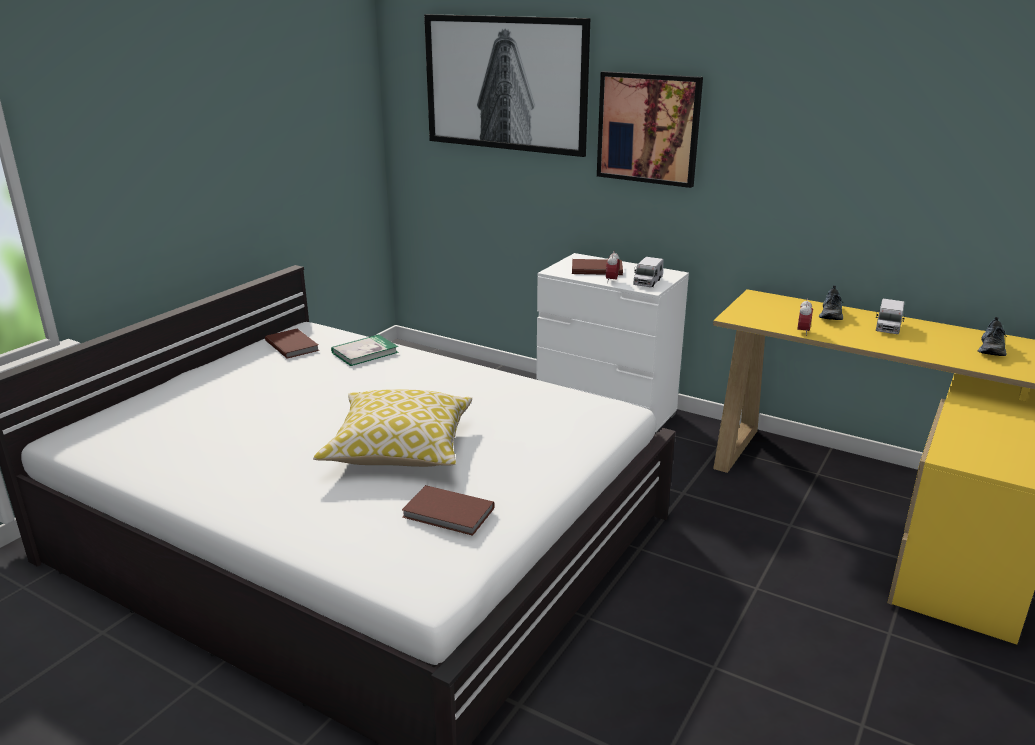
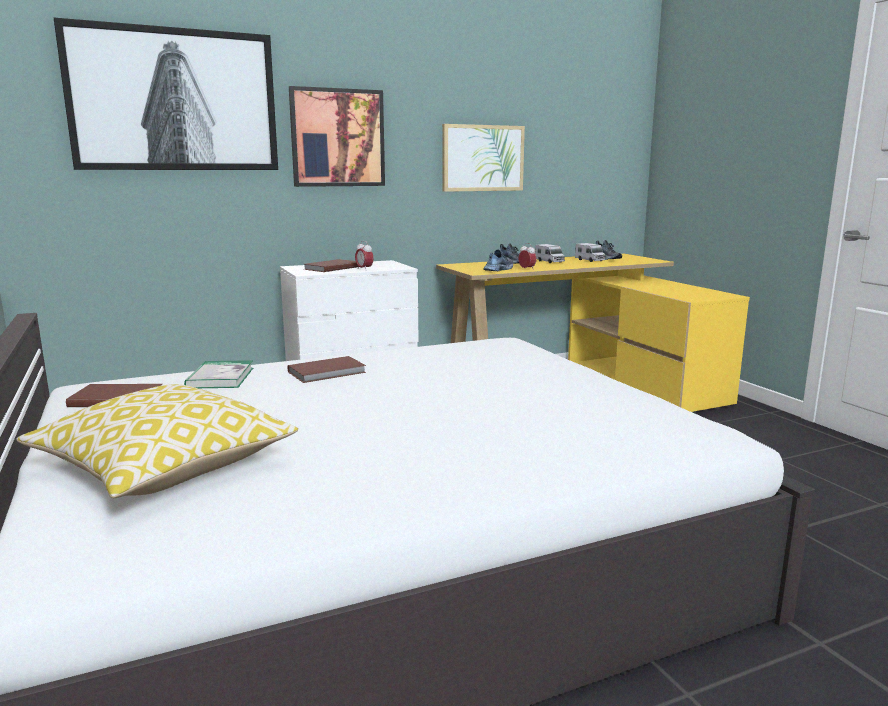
camera: 55 degrees left, 10 degrees down
(399, 448) = (460, 402): pillow -> pillow (163, 468)
(448, 514) = (612, 407): brown book -> brown book (328, 372)
(647, 282) = (388, 266): toy truck -> toy truck (590, 260)
(768, 321) = (497, 270): none -> shoe
(832, 168) = (482, 158): none -> picture

